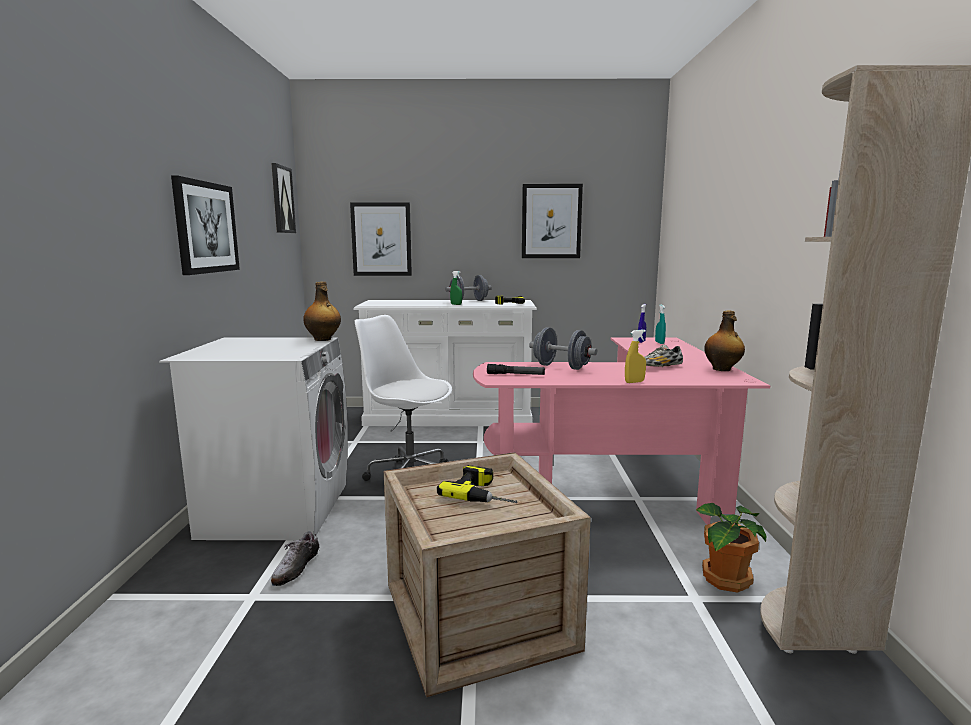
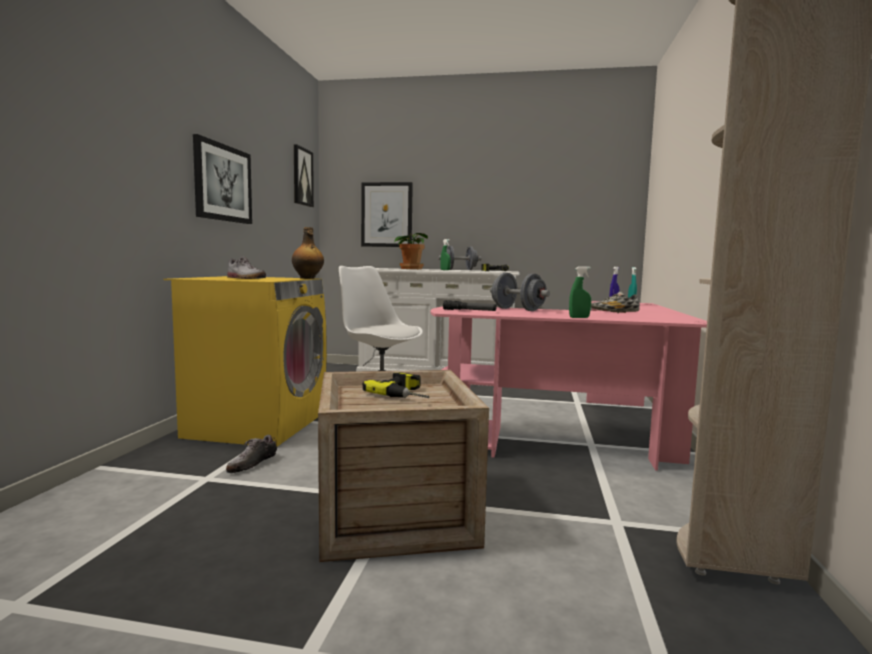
camera: 10 degrees right, 5 degrees down
(257, 350) = (246, 278): none -> shoe
(275, 508) = (255, 424): white washing machine -> yellow washing machine
(551, 221) = (540, 199): picture -> none
(634, 382) = (579, 317): yellow spray bottle -> green spray bottle
(722, 369) = (678, 316): bottle -> none
(724, 580) = (654, 511): potted plant -> potted plant (410, 269)

